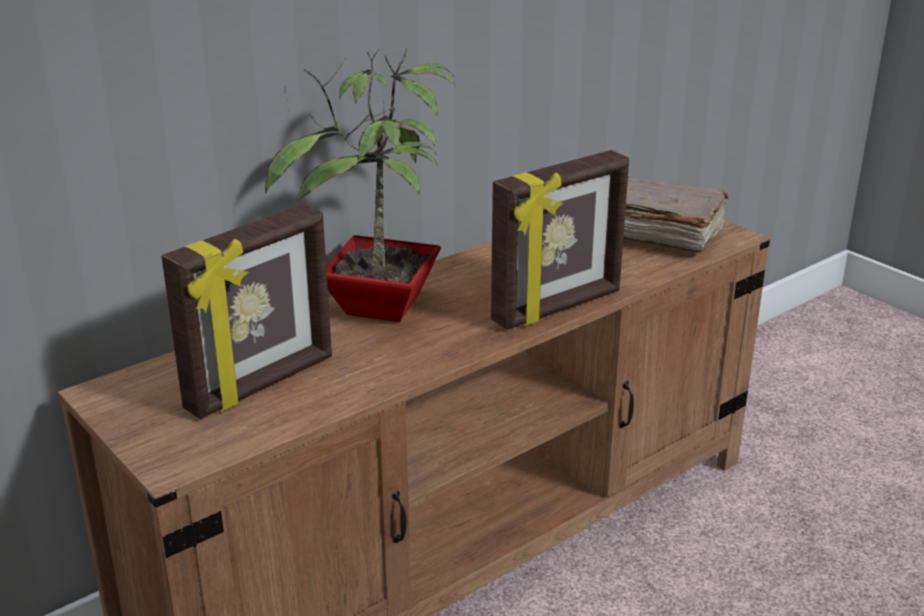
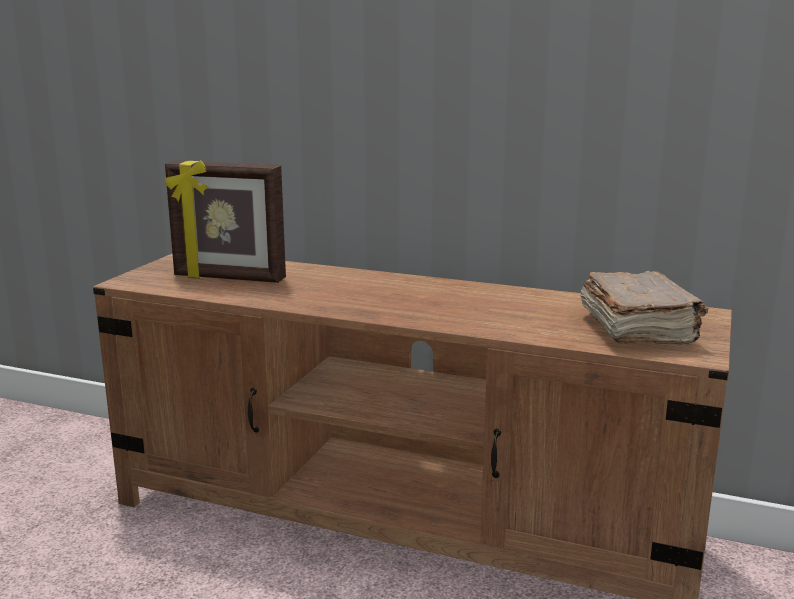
camera: 60 degrees right, 10 degrees down
(380, 309) = (360, 281): potted plant -> none
(558, 308) = (437, 321): picture frame -> none

